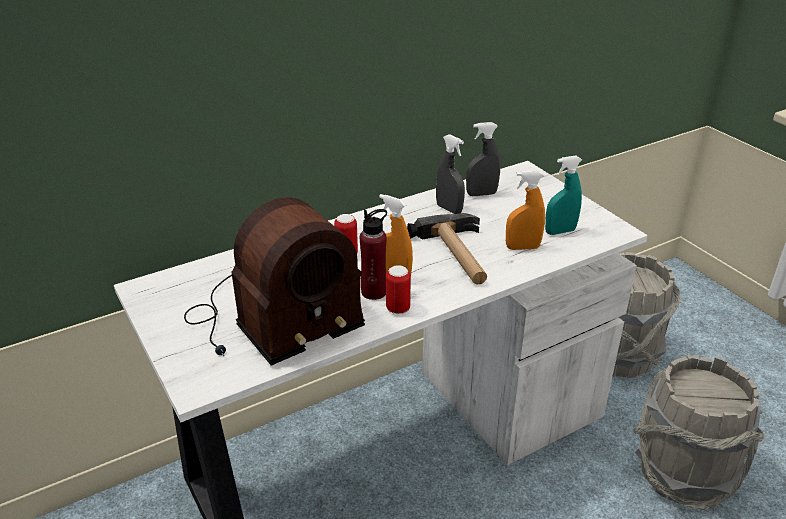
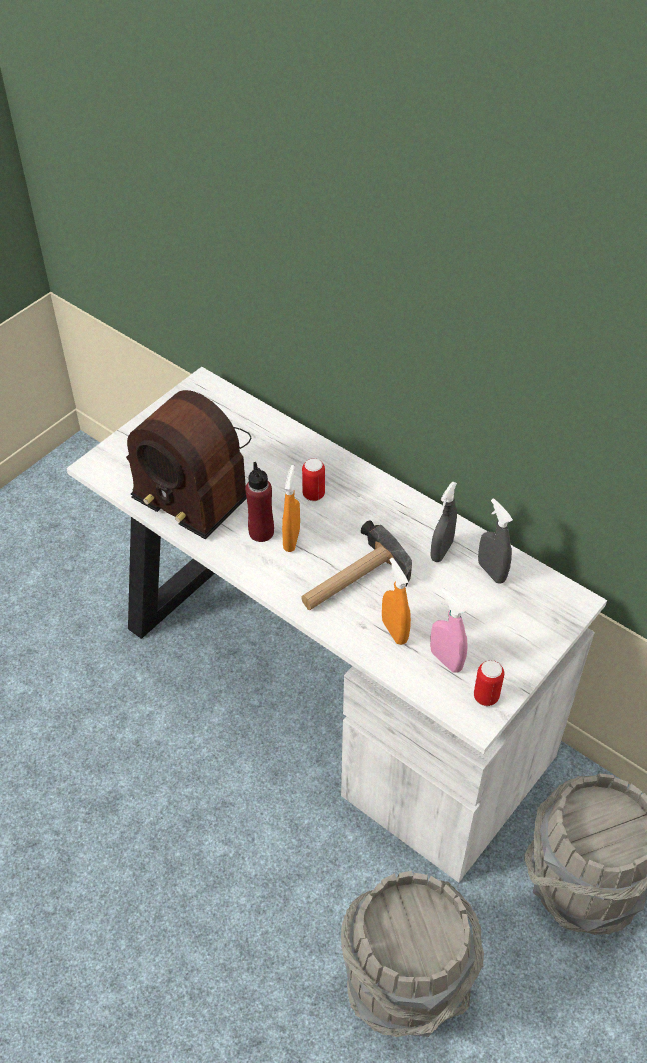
camera: 70 degrees right, 15 degrees up
(398, 308) = (243, 556): can -> can (486, 696)
(560, 231) = (446, 660): turquoise spray bottle -> pink spray bottle

